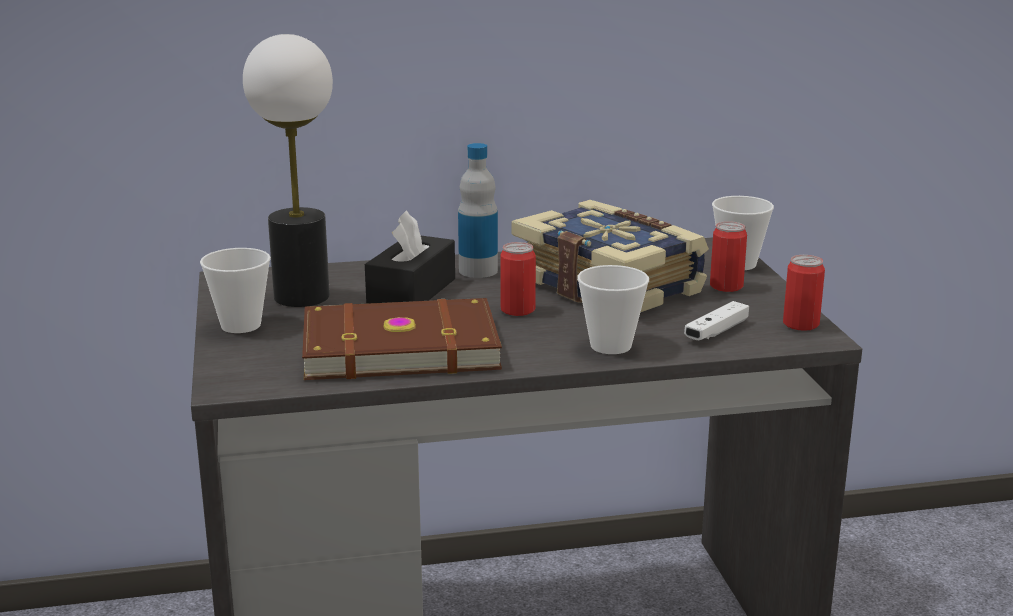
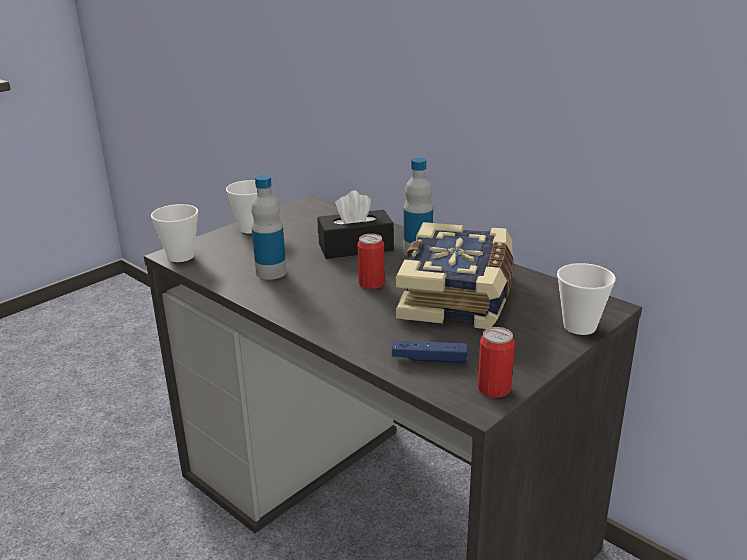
camera: 55 degrees right, 5 degrees up
(302, 297) = (308, 226): table lamp -> none
(398, 346) = (271, 272): brown book -> bottle
(610, 346) = (352, 331): cup -> cup (181, 256)
(716, 331) = (429, 359): white game controller -> blue game controller
(726, 286) = (525, 336): can -> none

